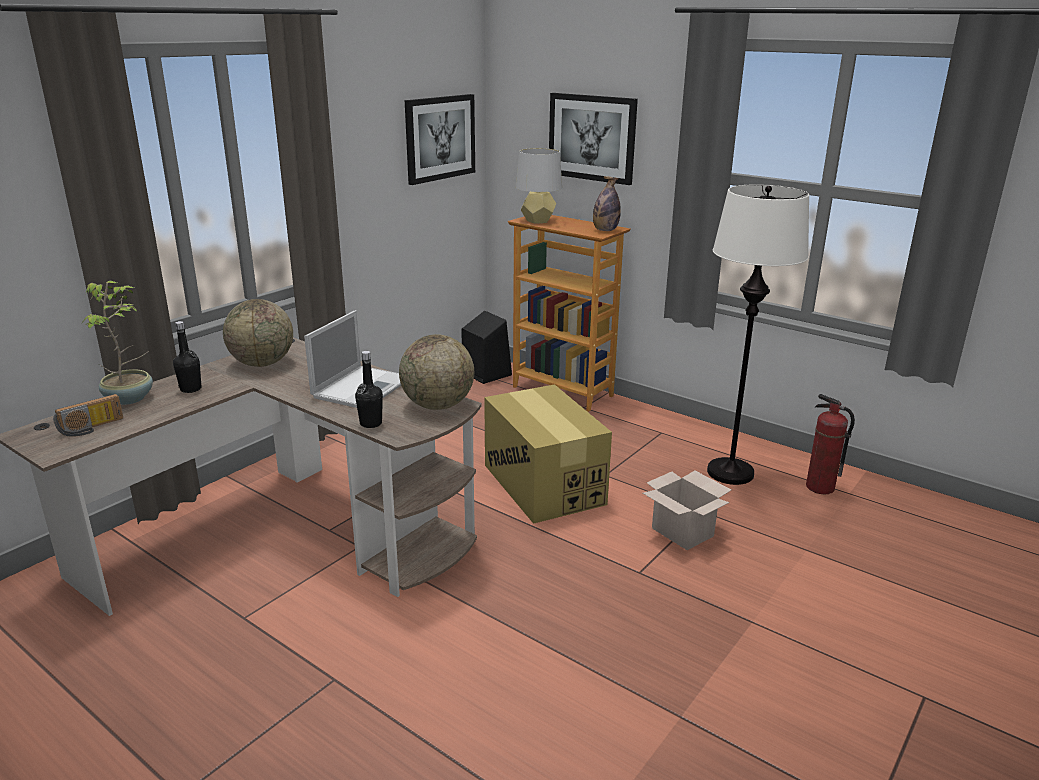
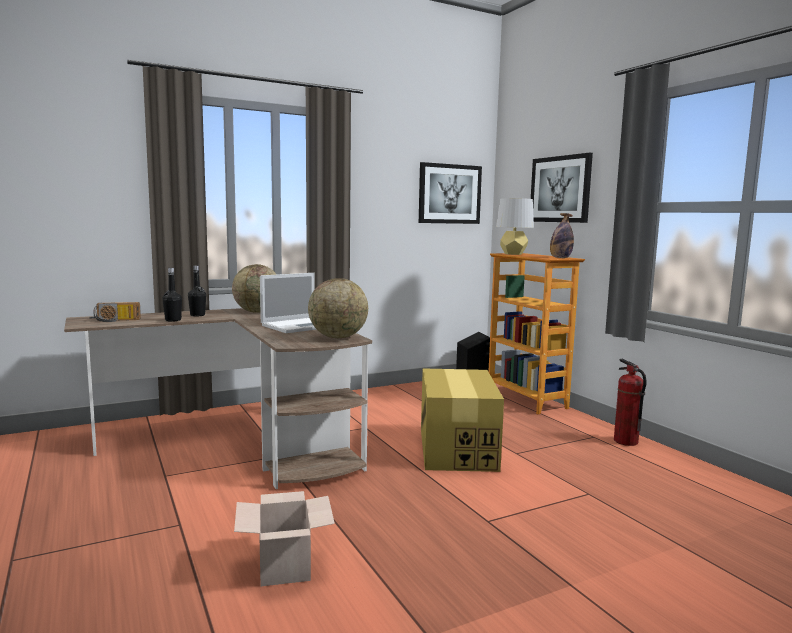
camera: 25 degrees right, 15 degrees down
(130, 398) = (158, 314): potted plant -> none
(371, 423) = (278, 338): black bottle -> black bottle (173, 320)
(684, 532) = (556, 504): cardboard box -> cardboard box (286, 567)
(730, 473) = (641, 474): white floor lamp -> none
(819, 487) = (734, 502): fire extinguisher -> fire extinguisher (625, 441)

